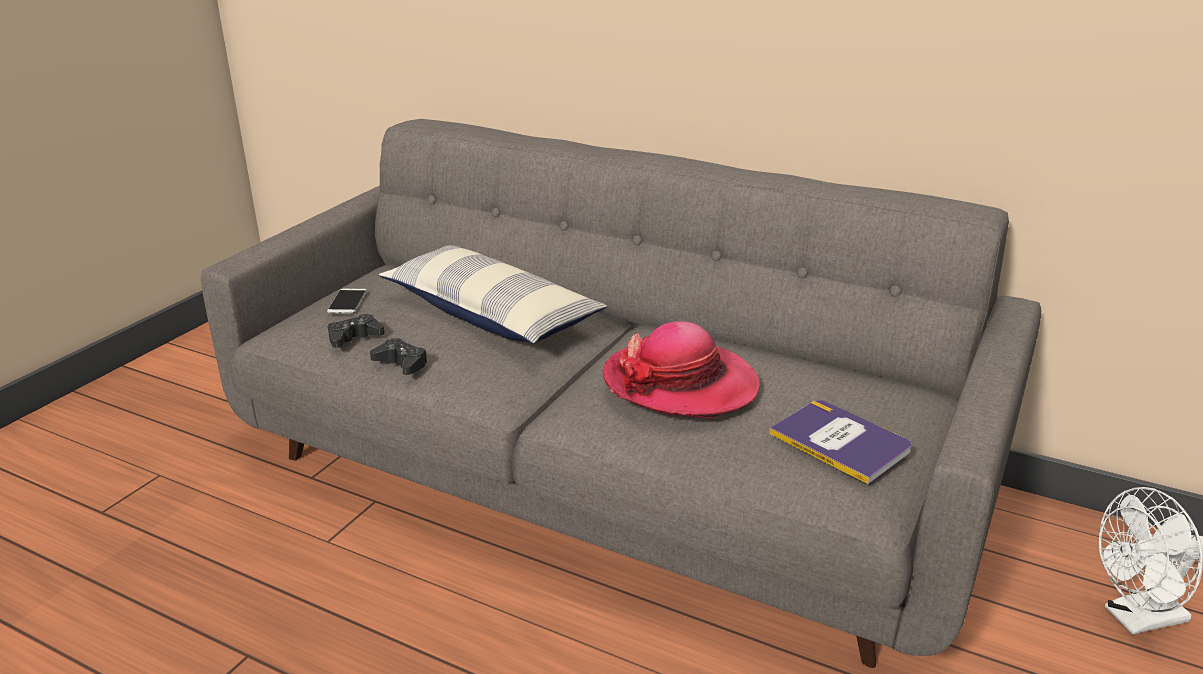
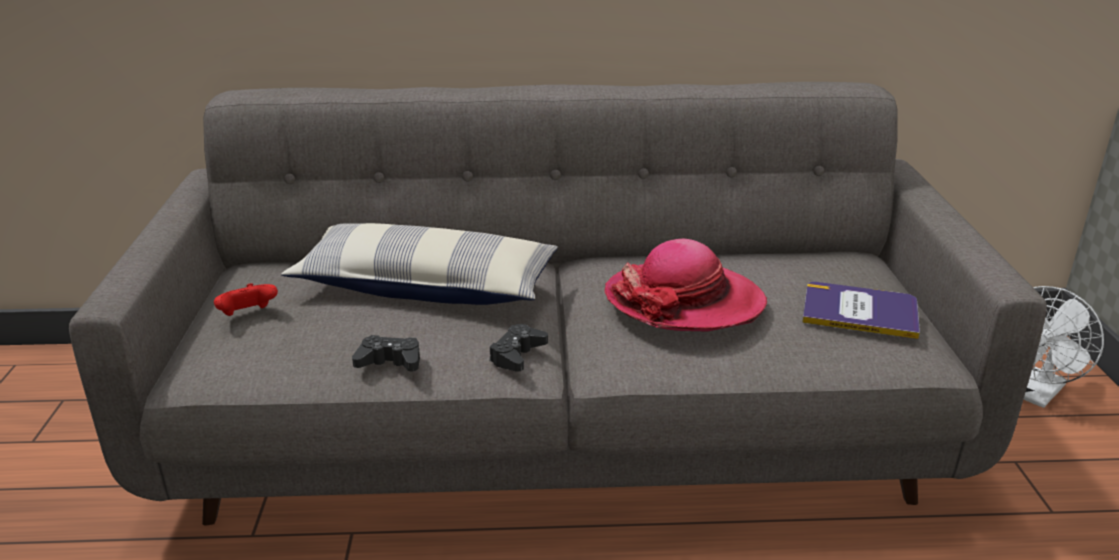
camera: 30 degrees left, 0 degrees up
(347, 302) = (248, 315): phone -> red game controller
(354, 337) = (304, 350): black game controller -> black game controller (517, 355)

